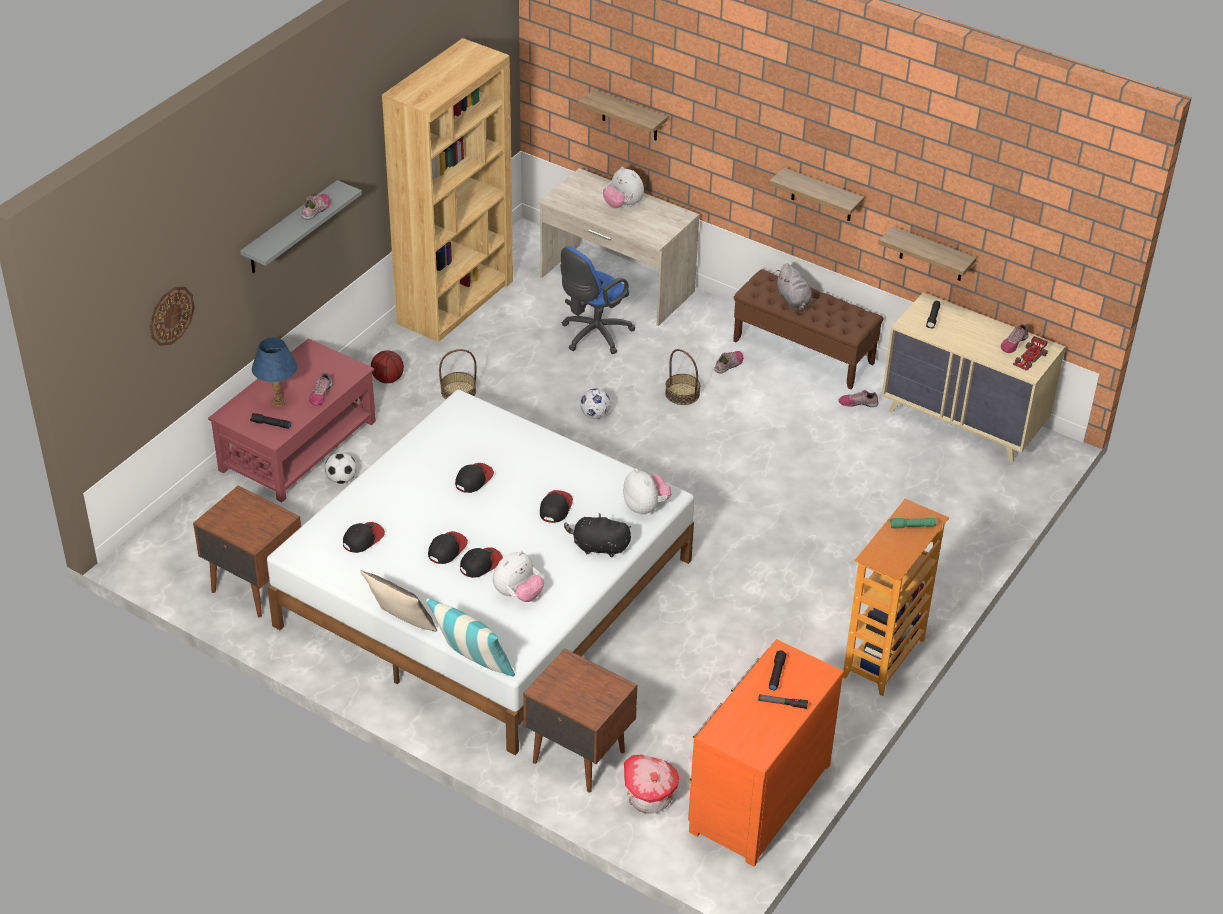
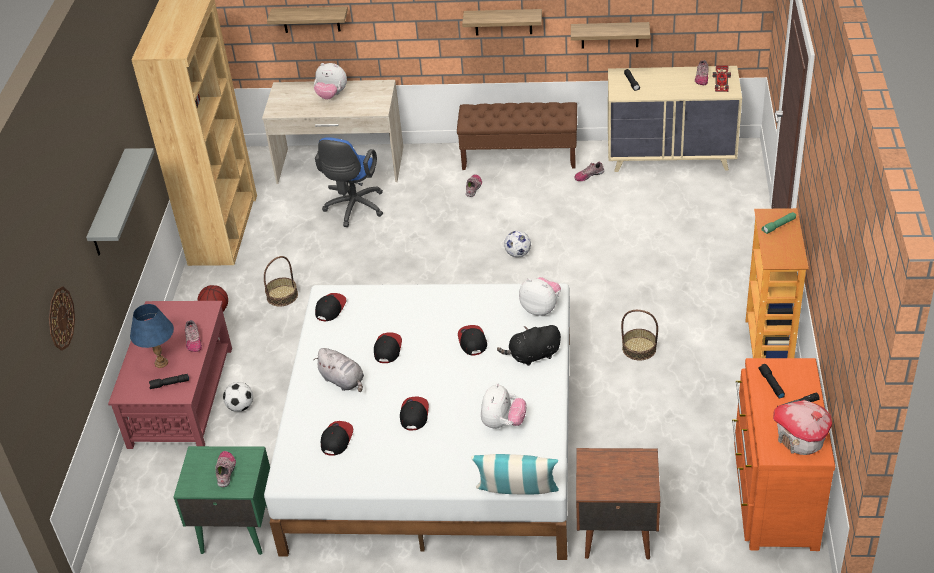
camera: 25 degrees left, 0 degrees up
(254, 586) = (235, 530): brown nightstand -> green nightstand
(316, 209) = (127, 178): shoe -> shoe (226, 471)
(401, 624) = (428, 494): pillow -> none
(481, 564) = (451, 413): cap -> cap (330, 308)
(595, 415) = (405, 266): football -> football (518, 254)
(649, 797) = (697, 538): toy house -> toy house (800, 440)
(682, 393) = (457, 222): basket -> basket (639, 348)
(794, 300) = (505, 116): grey plush toy -> grey plush toy (343, 381)

